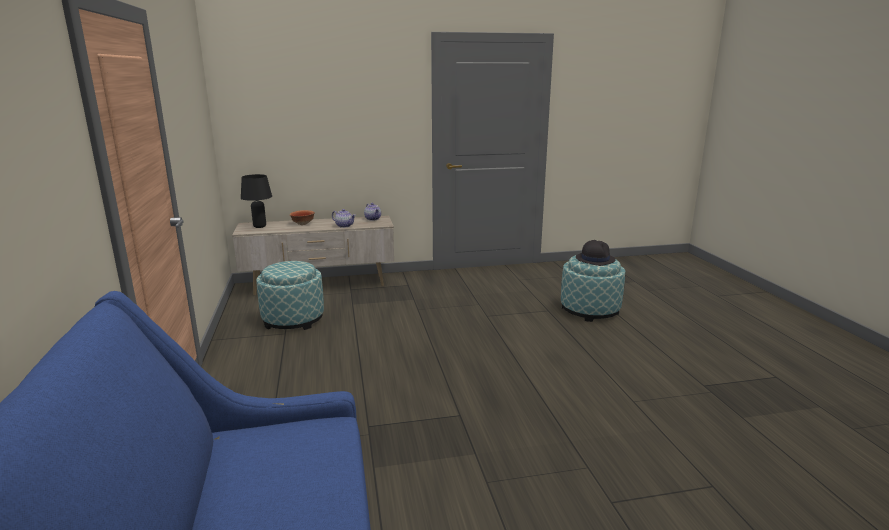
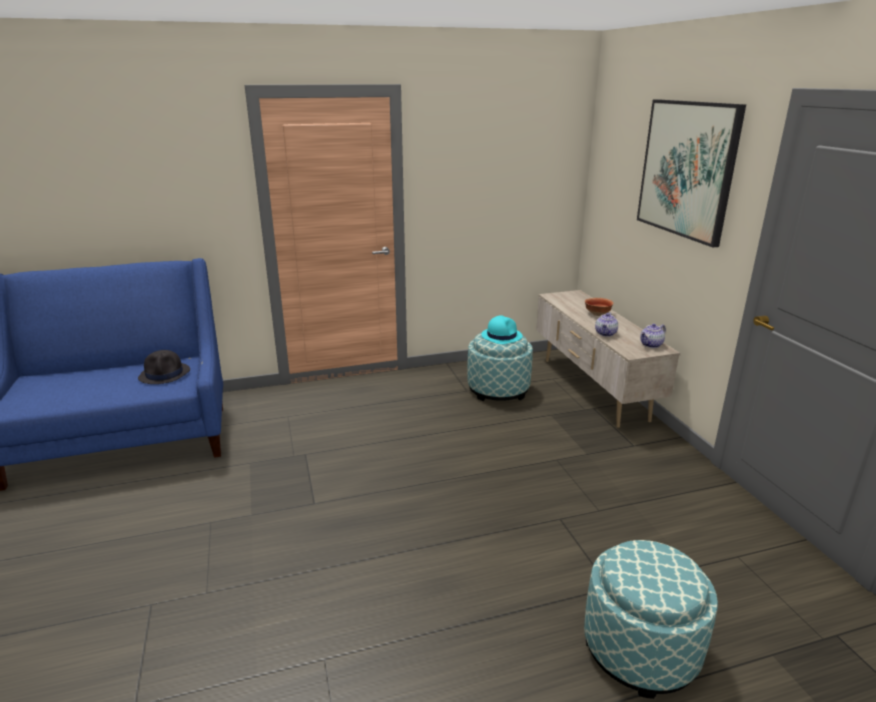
camera: 85 degrees right, 5 degrees up
(260, 226) = (572, 299): black table lamp -> none
(285, 266) = (501, 336): none -> turquoise hat
(354, 89) = (687, 169): none -> picture
(595, 259) = (656, 570): black hat -> black hat (165, 374)

